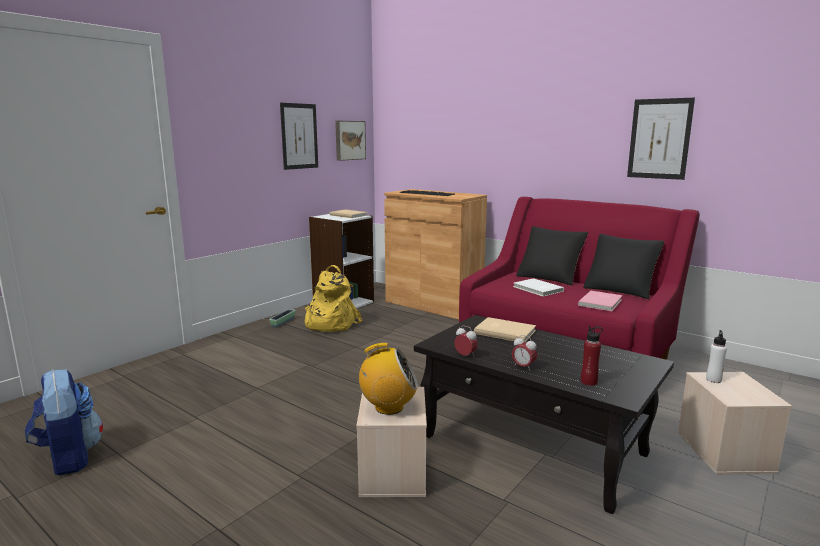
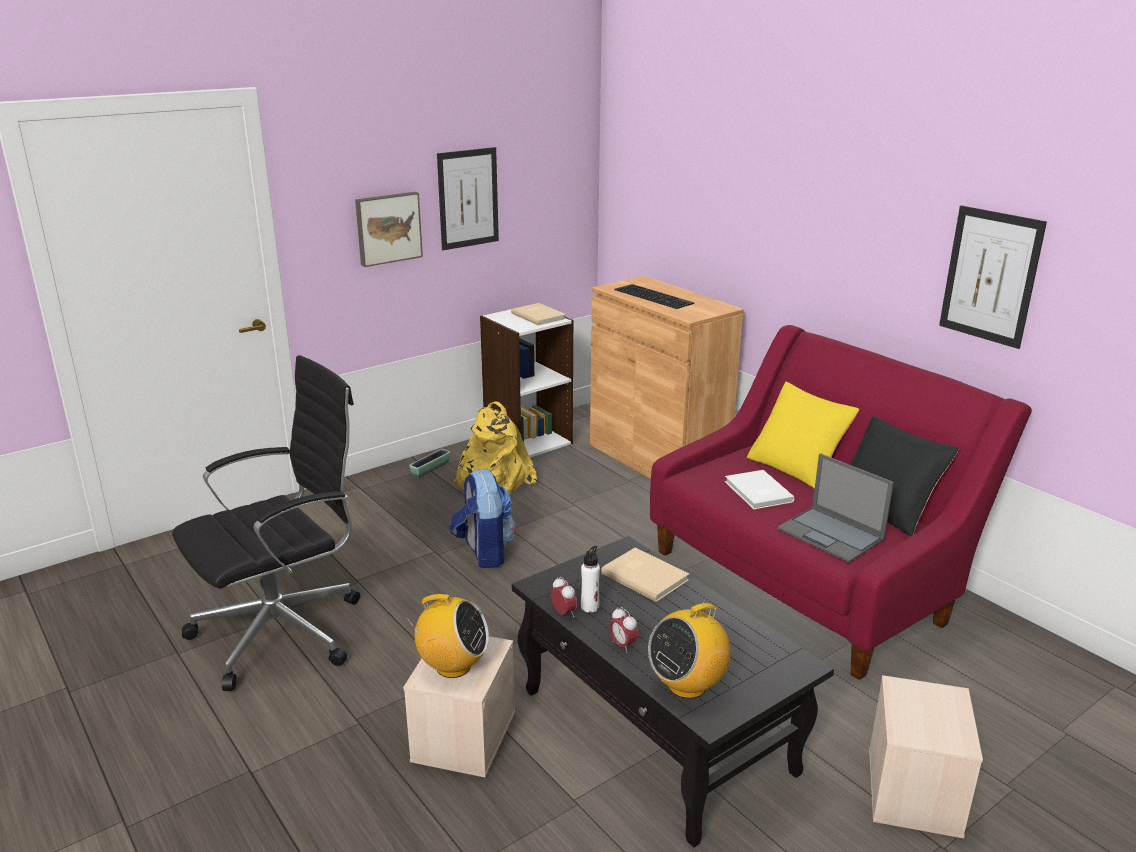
camera: 15 degrees right, 10 degrees up
(69, 458) = (128, 649): backpack -> backpack (484, 552)
(210, 426) = (284, 631): none -> black office chair
(349, 140) = (554, 193): picture -> picture (388, 228)
(549, 277) = (797, 466): black pillow -> yellow pillow
(589, 382) = (687, 685): red bottle -> radio
(601, 302) = (831, 534): pink book -> laptop
(713, 380) = (909, 695): white bottle -> white bottle (590, 607)

